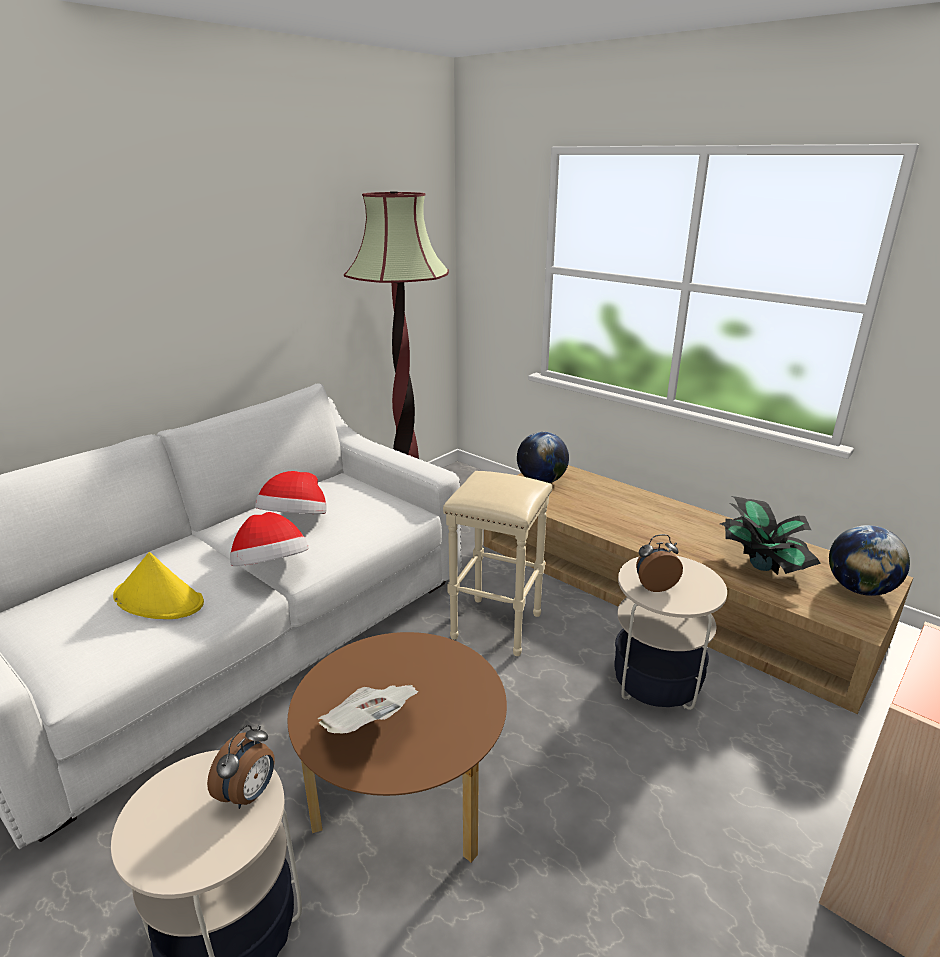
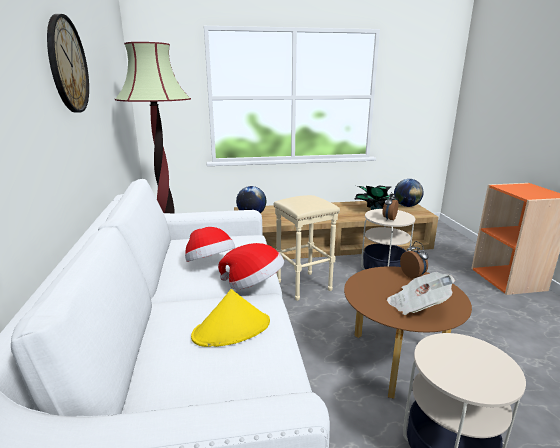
camera: 50 degrees left, 5 degrees down
(218, 239) = (67, 65): none -> wall clock
(249, 794) = (460, 344): alarm clock -> alarm clock (413, 275)

